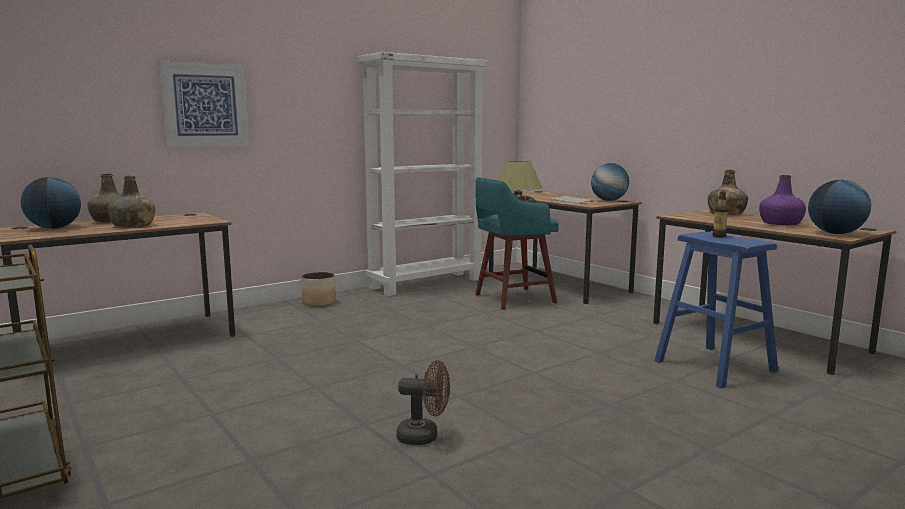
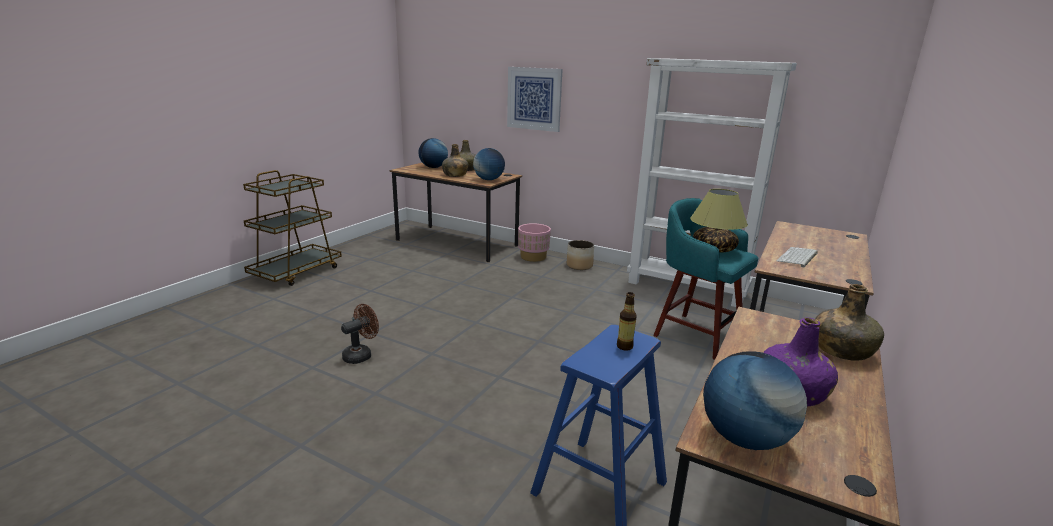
camera: 65 degrees right, 10 degrees up
(259, 315) = (533, 257): none -> pink planter
(424, 437) = (361, 355): brown fan -> brown fan turned 120 degrees counterclockwise
(609, 200) = (840, 274): globe -> globe (489, 180)

